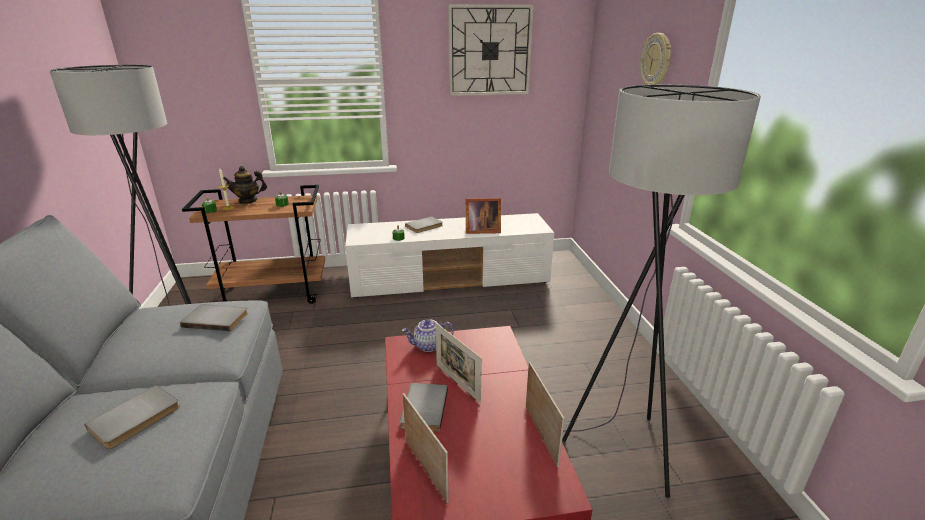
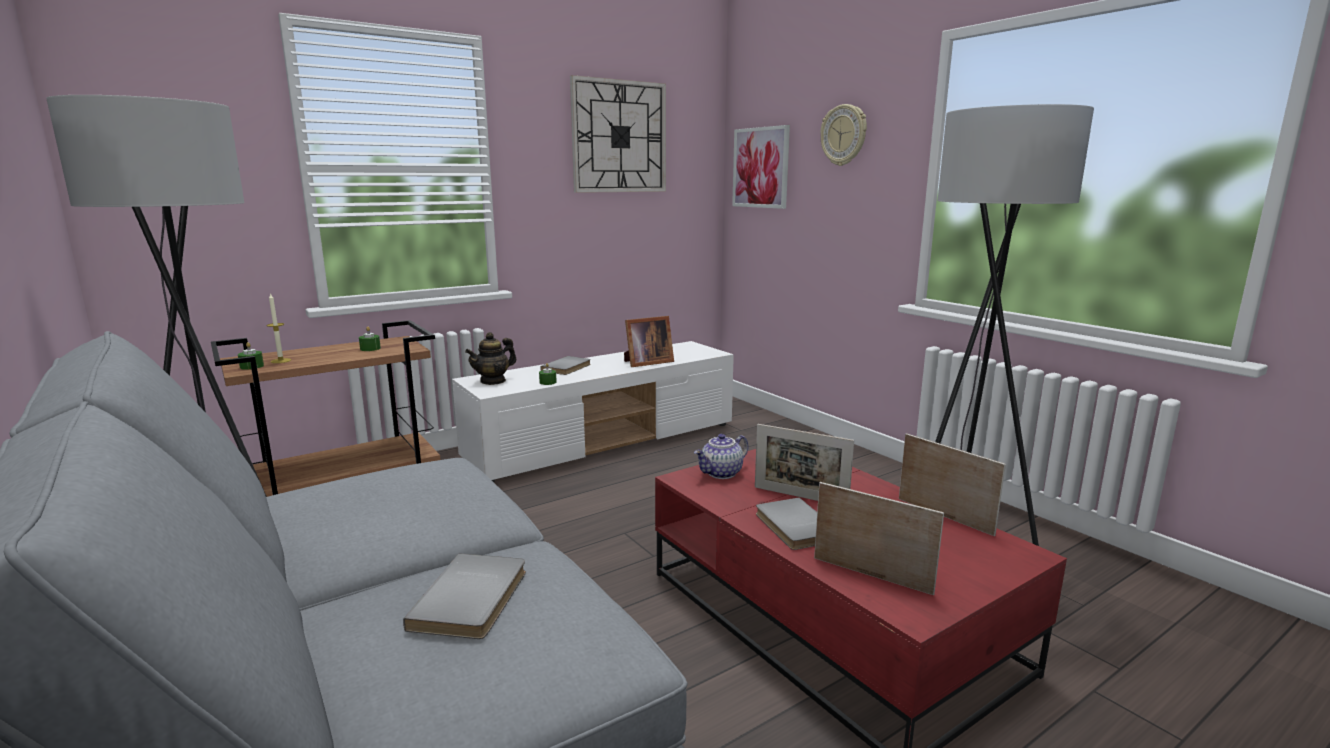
camera: 25 degrees left, 10 degrees down
(217, 319) = (434, 478): grey book -> none
(248, 200) = (303, 351): teapot -> teapot (493, 381)
(606, 78) = (760, 167): none -> picture

